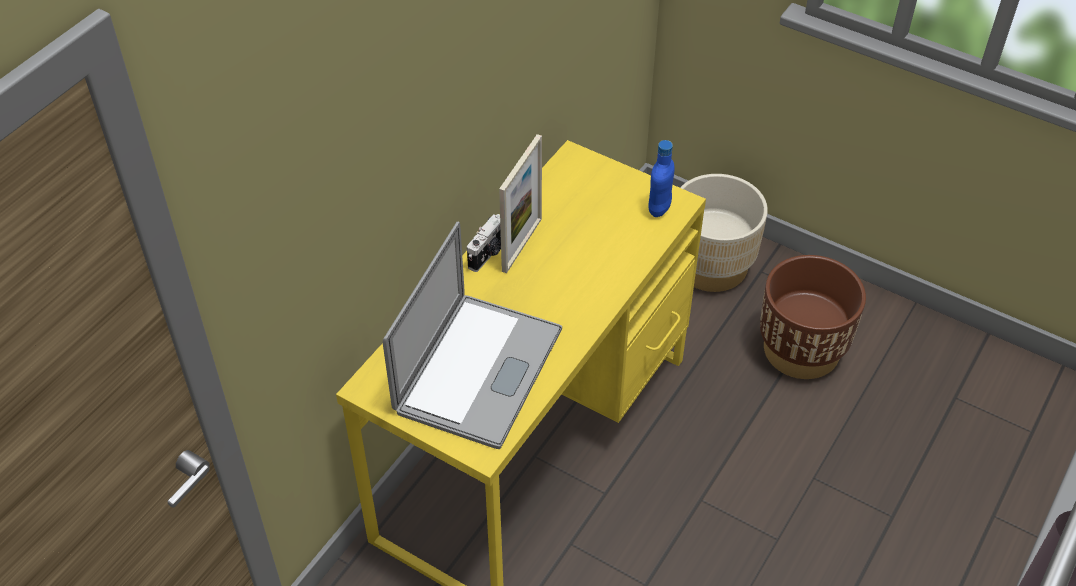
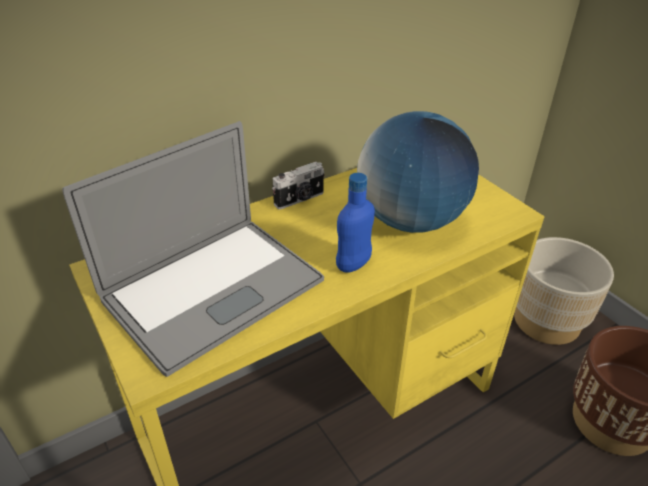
camera: 25 degrees right, 10 degrees down
(522, 244) = (336, 201): picture frame -> none
(598, 243) = (410, 220): none -> globe
(659, 208) = (490, 211): blue bottle -> blue bottle (353, 265)

